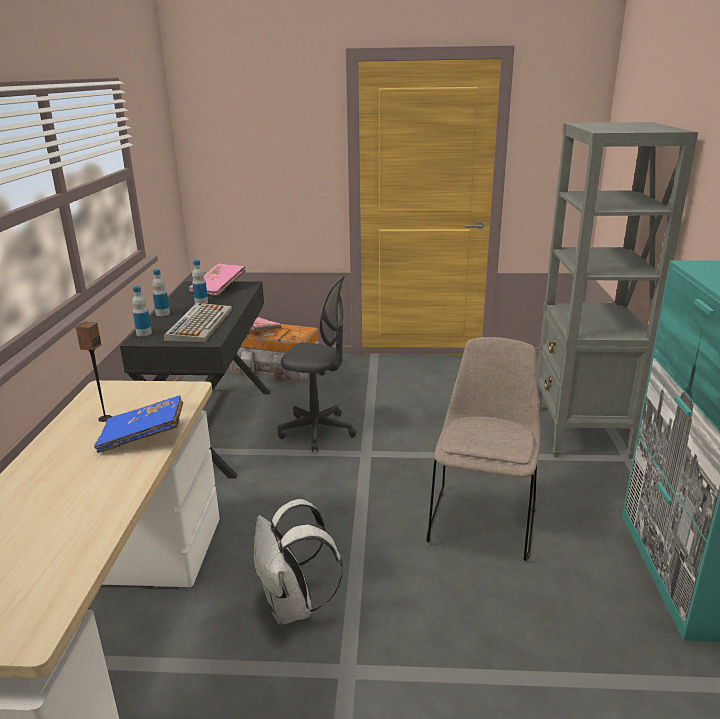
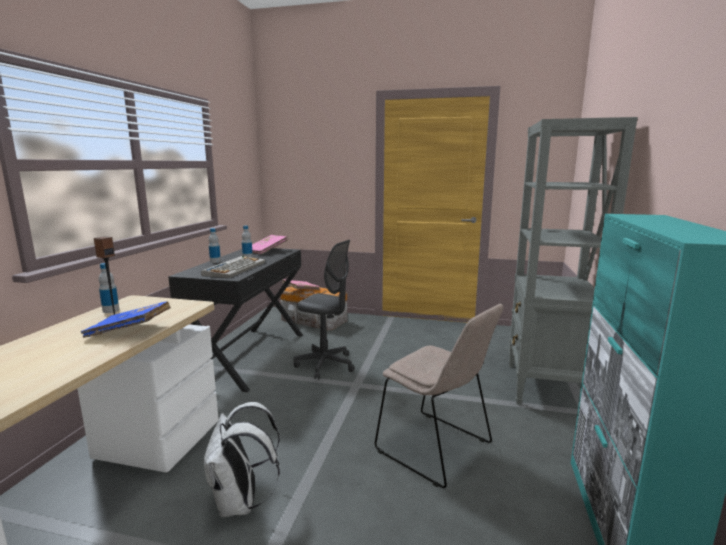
camera: 10 degrees right, 10 degrees down
(144, 333) = (191, 271): bottle -> bottle (111, 310)
(482, 520) = (436, 449): beige chair -> beige chair turned 105 degrees clockwise

